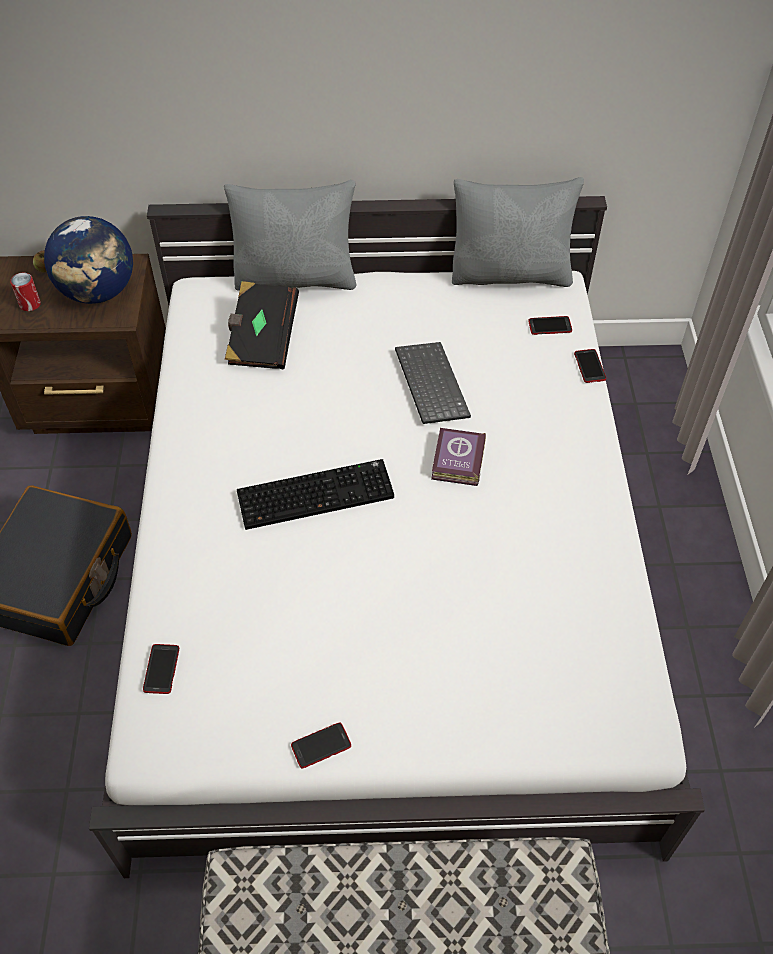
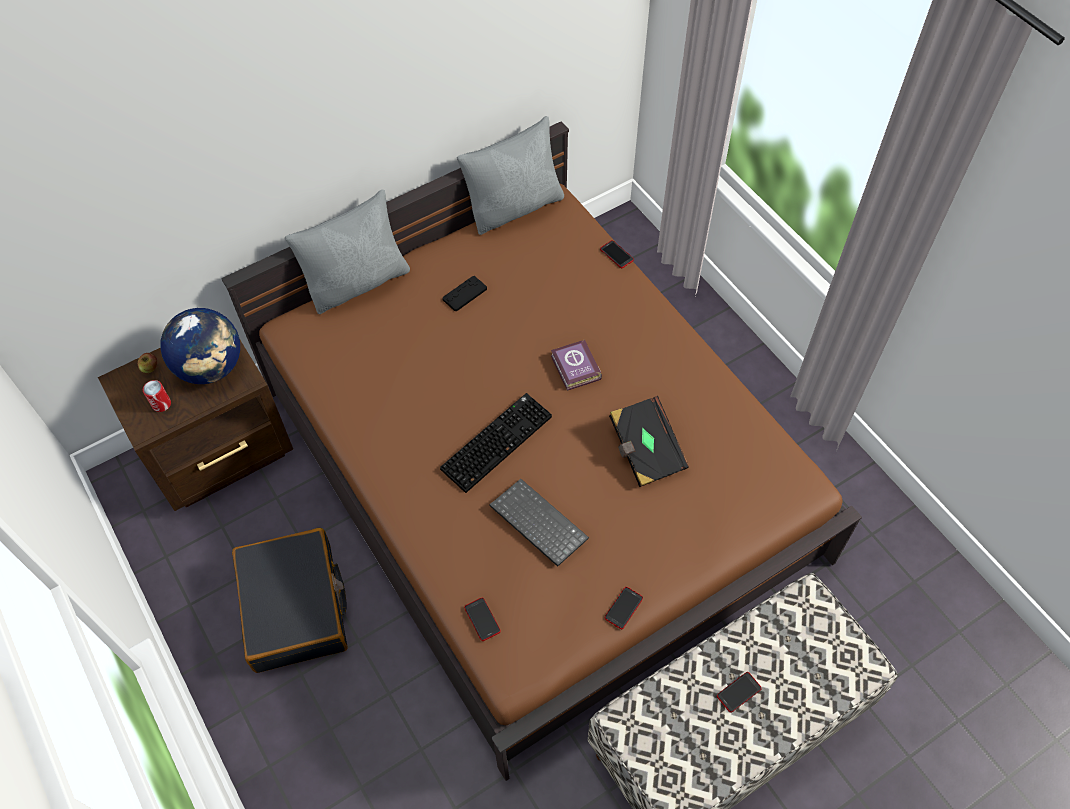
camera: 30 degrees left, 5 degrees up
(262, 339) = (369, 344): black book -> black book (645, 450)
(387, 568) = (535, 469): white bed -> brown bed
(394, 334) = (465, 294): none -> black game controller
(429, 383) = (516, 320): keyboard -> keyboard (536, 523)
(550, 326) = (570, 236): phone -> phone (738, 692)

